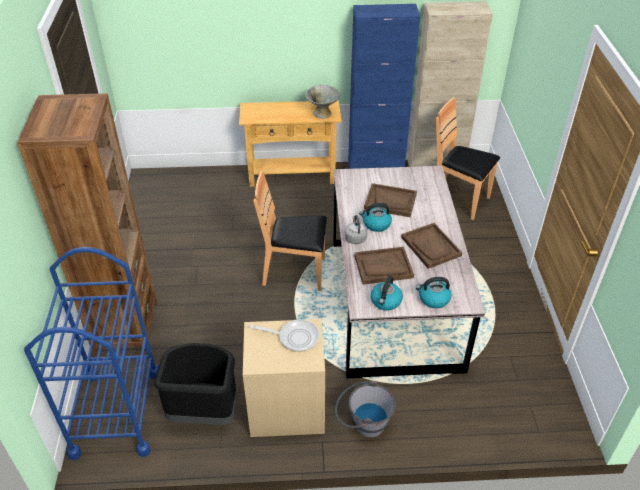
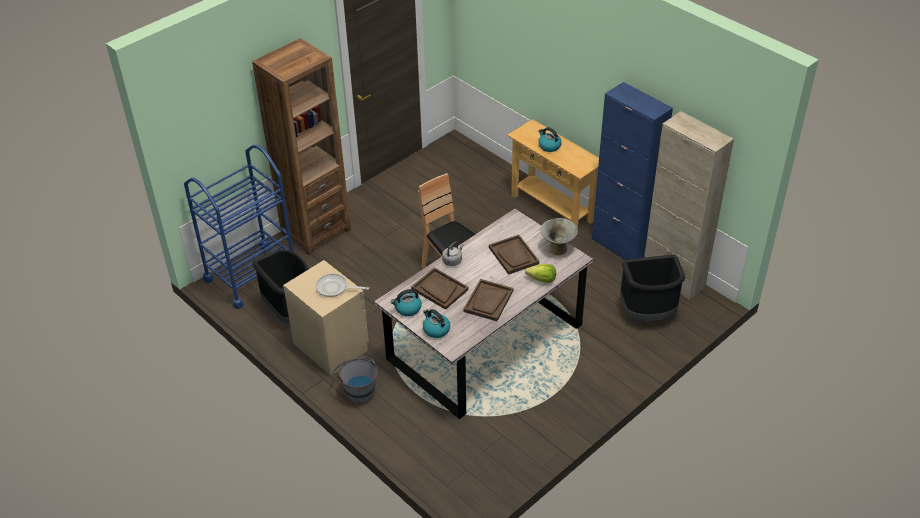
camera: 50 degrees right, 0 degrees up
(295, 337) = (335, 288): frying pan -> frying pan turned 135 degrees clockwise
(322, 113) = (575, 164): grey bowl -> grey bowl (558, 248)
(376, 224) = (479, 262): kettle -> kettle (549, 146)
(437, 203) = (542, 280): none -> lettuce
(458, 200) = (648, 314): brown chair -> black trash can

